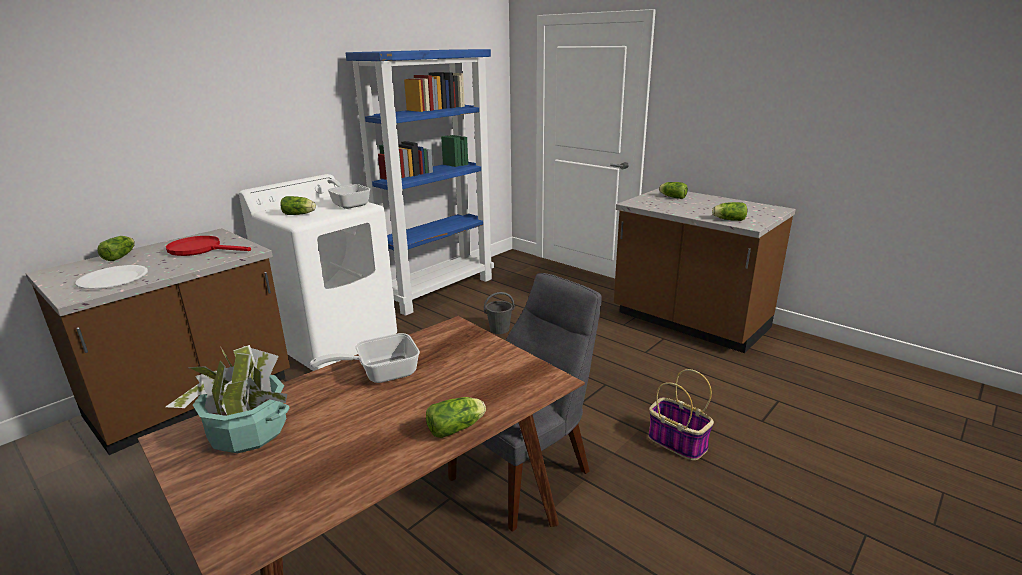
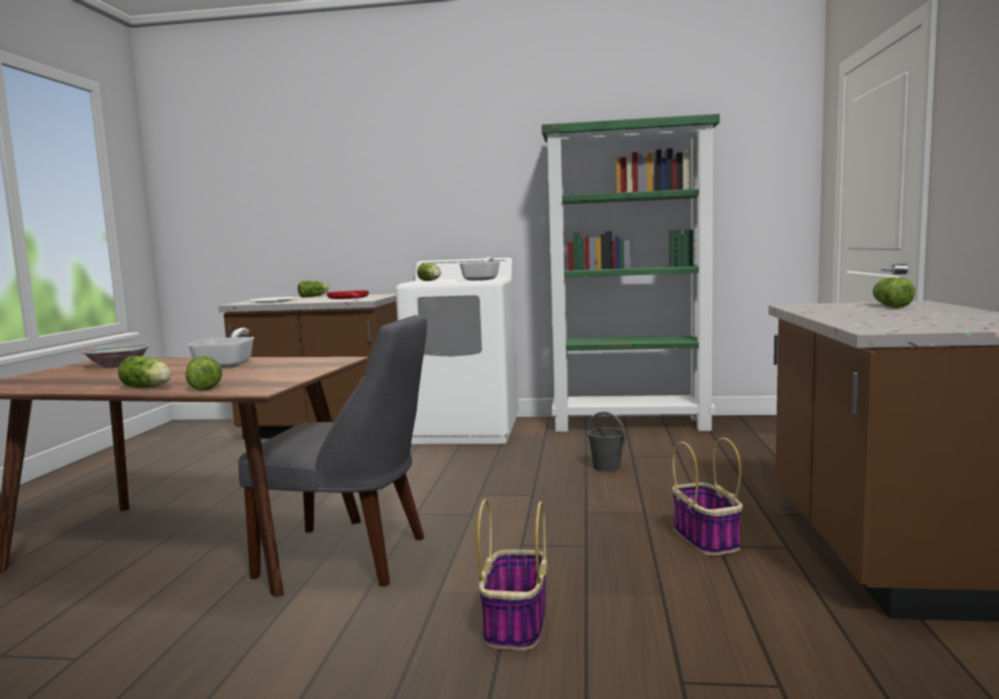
camera: 55 degrees right, 15 degrees down
(248, 432) = (118, 365): potted plant -> bowl
(380, 373) = (228, 364): frying pan -> frying pan turned 60 degrees clockwise
(438, 290) = (632, 424): blue bookcase -> green bookcase
(634, 351) = (706, 539): none -> basket
(728, 219) = (863, 323): lettuce -> lettuce (205, 386)

